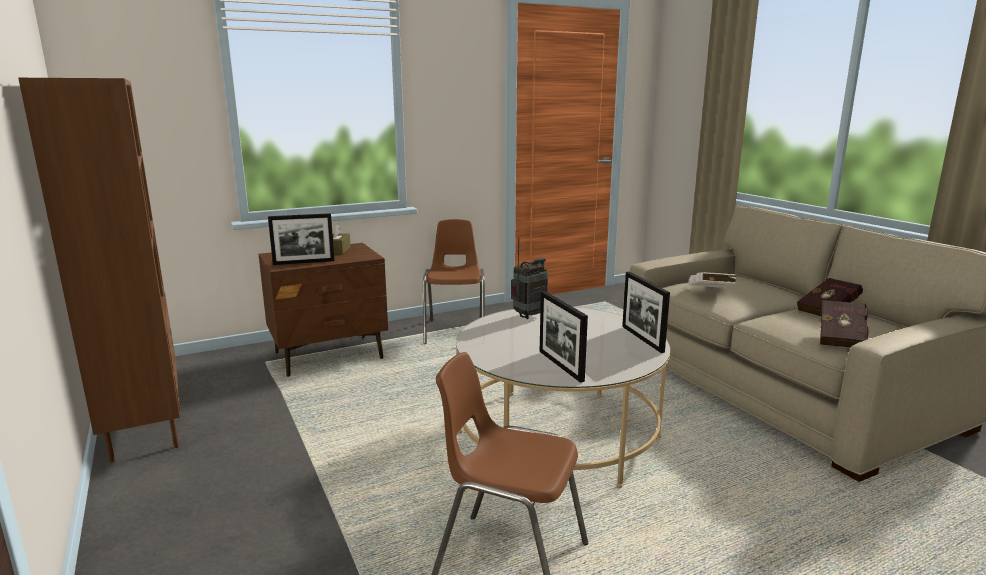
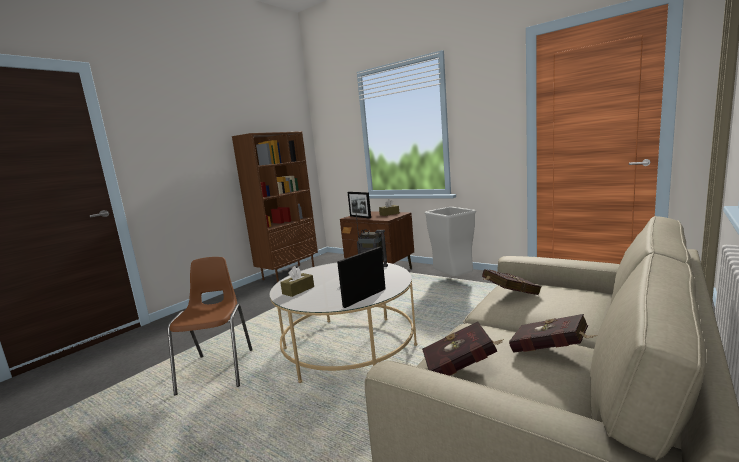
camera: 65 degrees right, 5 degrees down
(456, 331) = (453, 281): brown chair -> grey trash can
(560, 365) = (298, 290): picture frame -> brown tissue box
(709, 293) = (509, 295): white book -> red book

